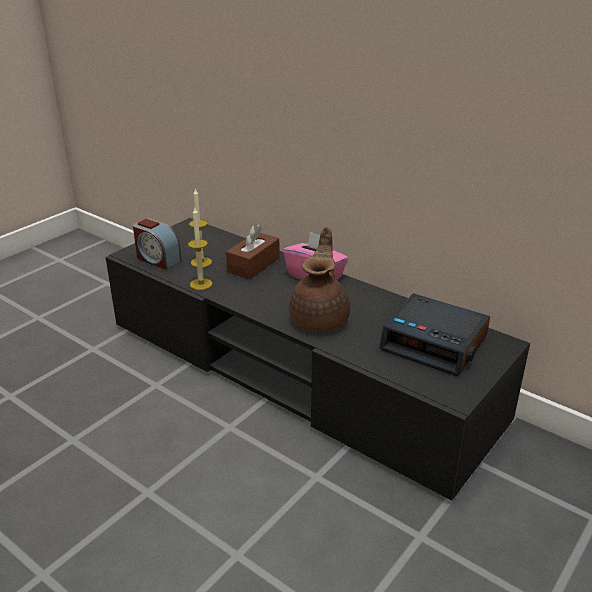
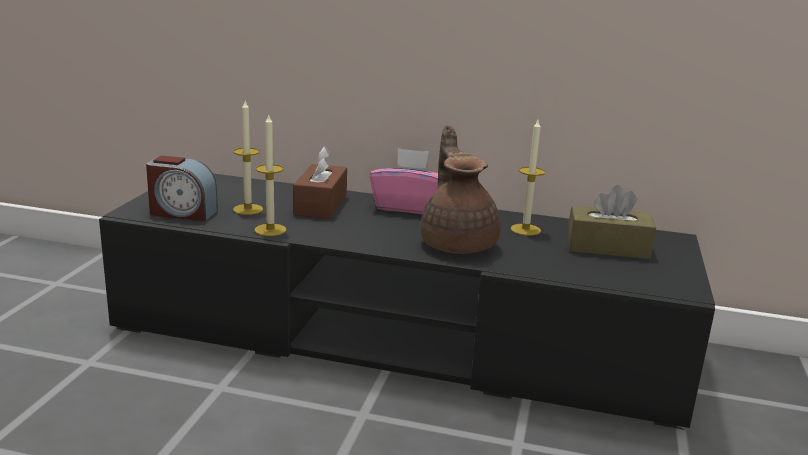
camera: 25 degrees left, 10 degrees down
(385, 313) = (525, 229): none -> candle
(435, 343) = (607, 247): alarm clock -> brown tissue box

